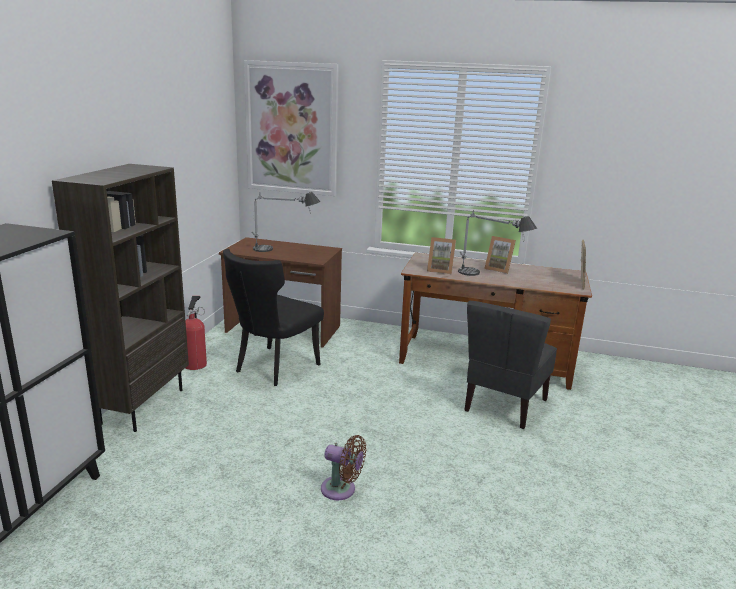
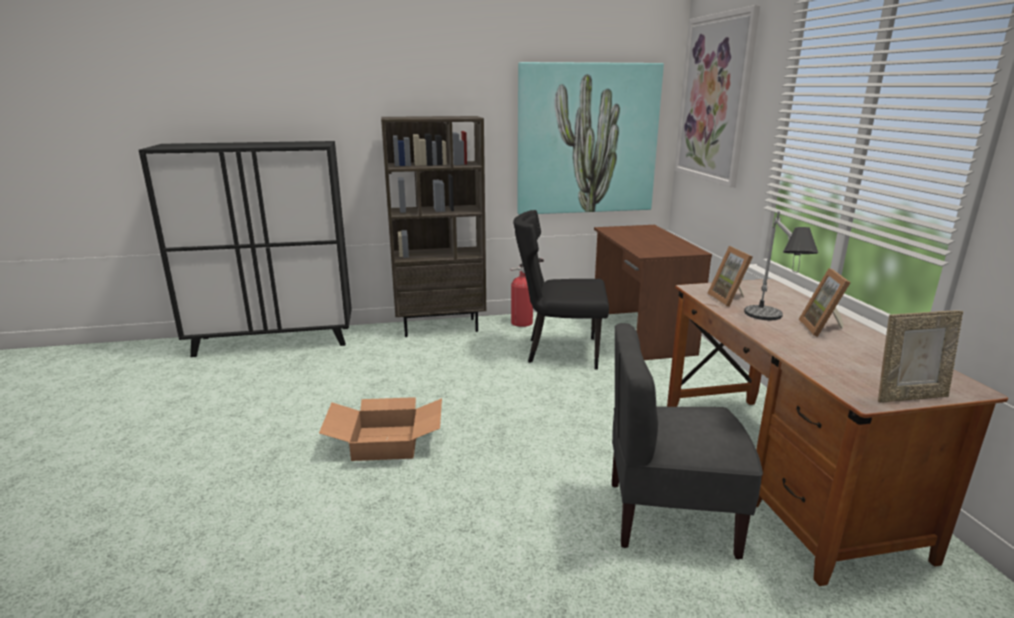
camera: 65 degrees right, 0 degrees up
(195, 172) = (586, 139): none -> picture
(283, 250) = (647, 239): table lamp -> none
(341, 490) = (387, 442): brown fan -> cardboard box

